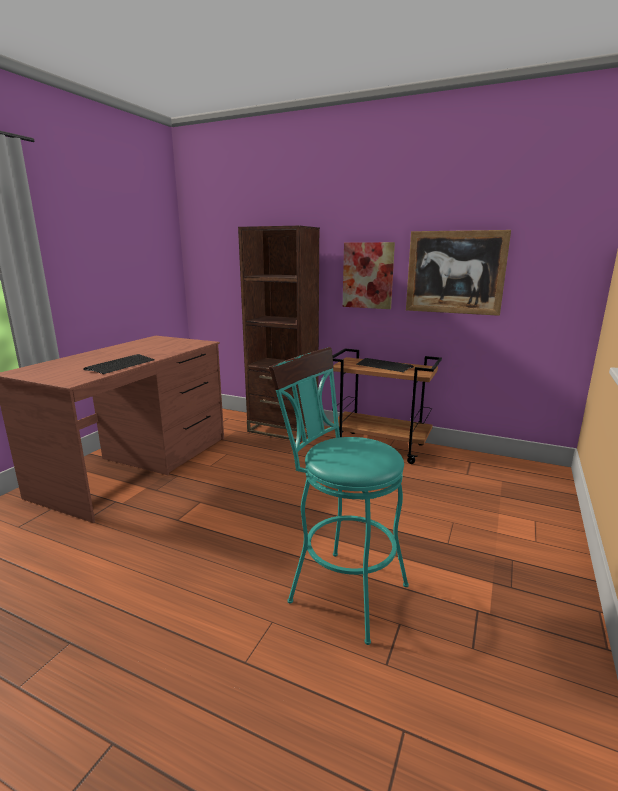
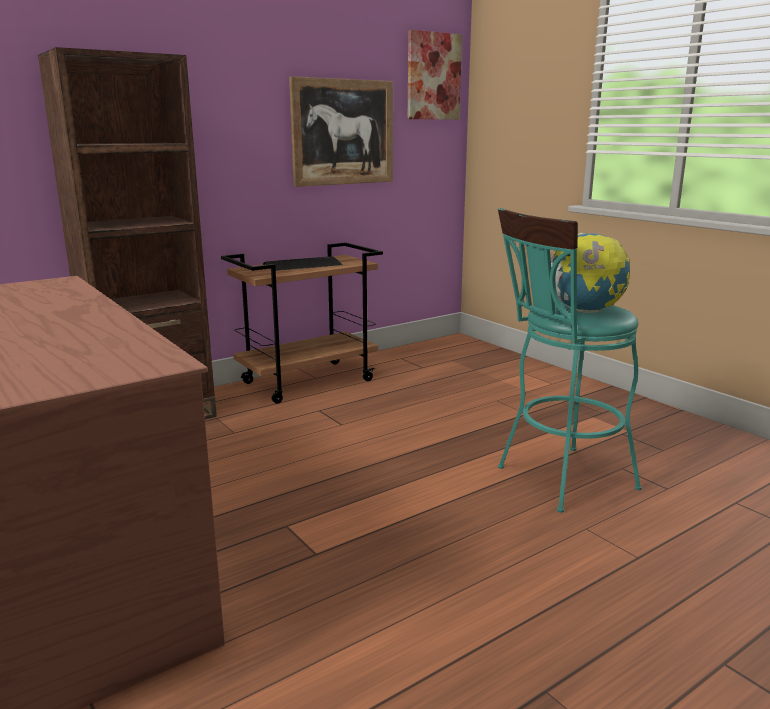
camera: 60 degrees left, 0 degrees up
(121, 365) = (105, 330): keyboard -> none
(339, 452) = (584, 311): none -> globe
(368, 275) = (237, 140): picture -> picture (433, 76)

